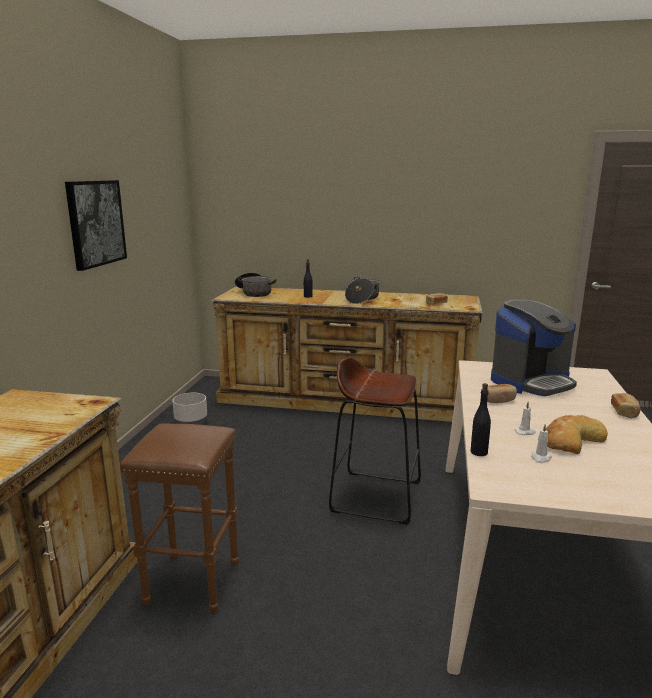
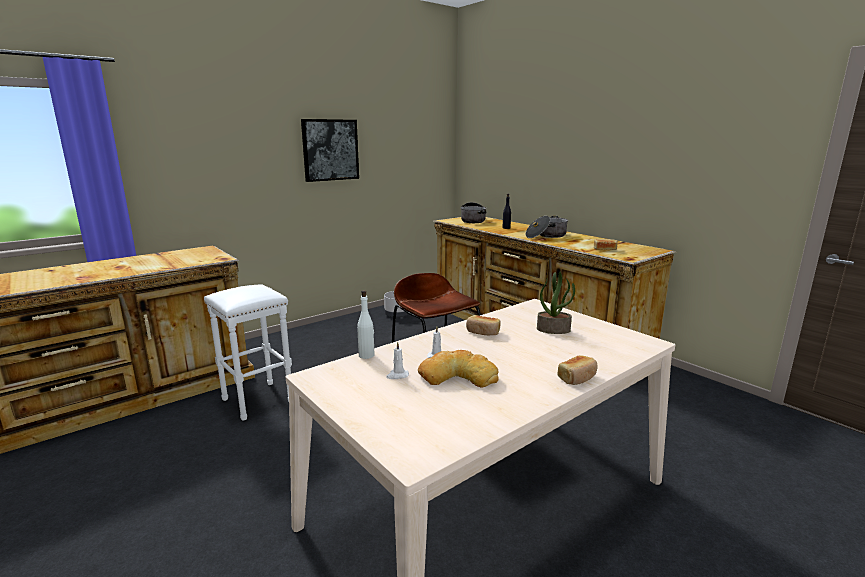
camera: 40 degrees right, 0 degrees up
(191, 580) = (258, 399): brown stool -> white stool
(479, 452) = (366, 355): black bottle -> white bottle
(531, 382) = (553, 329): coffee machine -> potted plant

